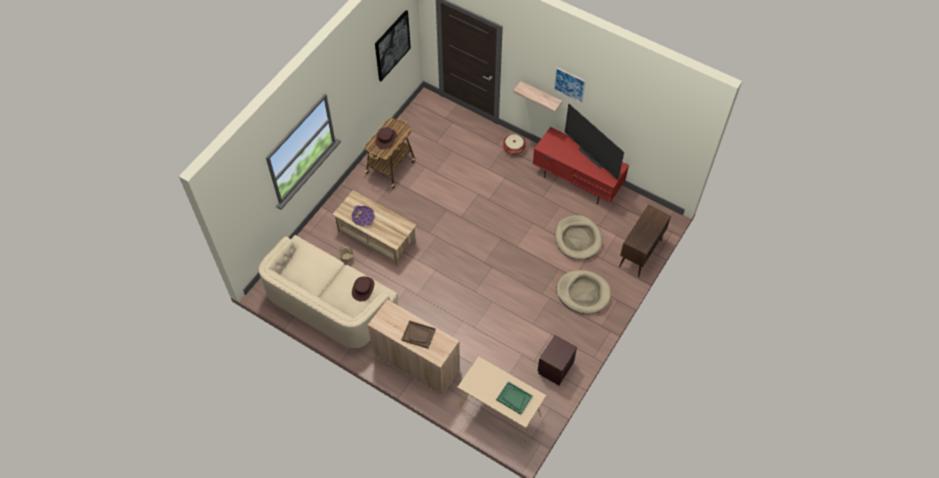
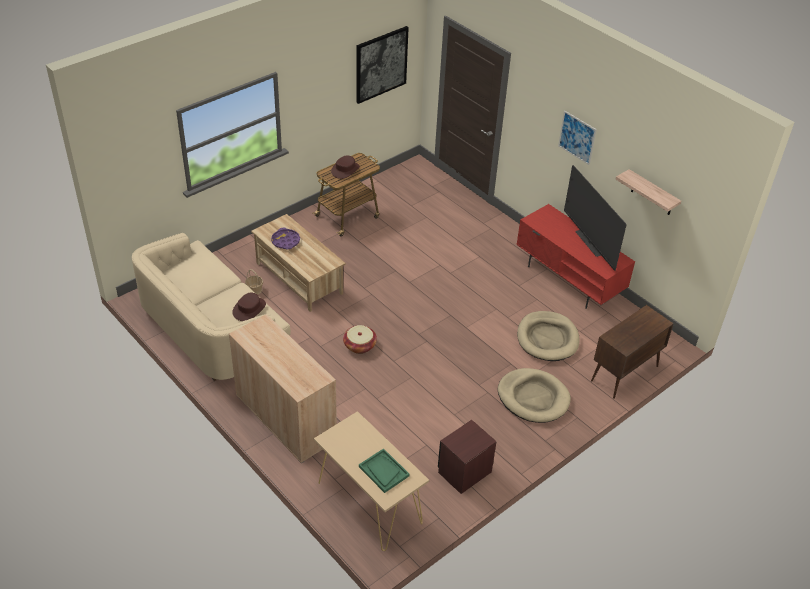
camera: 15 degrees right, 15 degrees down
(418, 335) = (287, 360): brown tray -> none
(514, 148) = (501, 231): basket -> basket (359, 345)
(541, 96) = (543, 157): shelf -> shelf (652, 193)

